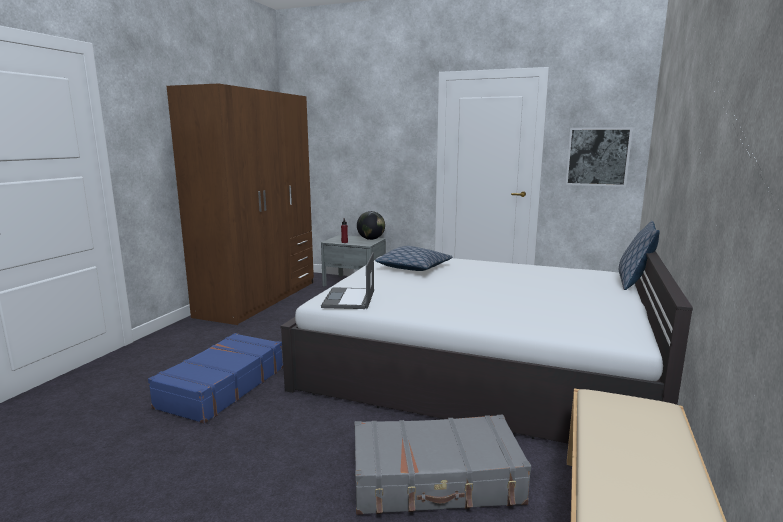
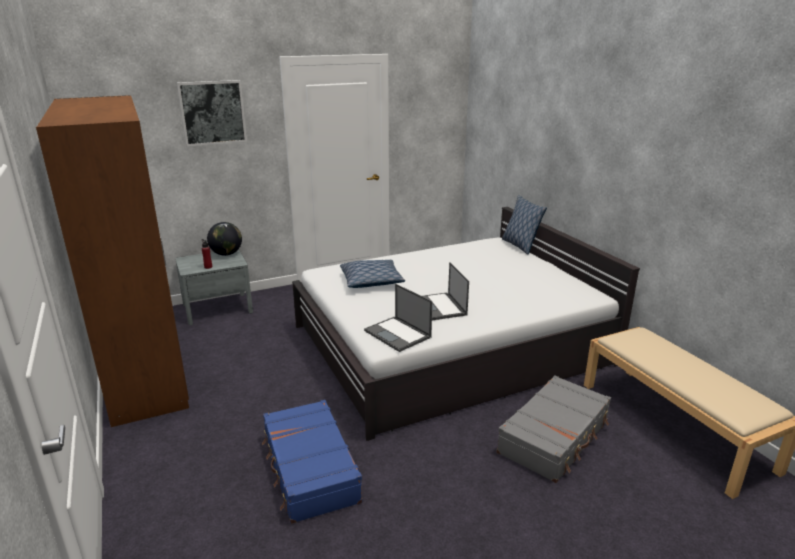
camera: 45 degrees left, 10 degrees up
(427, 296) = (440, 307): none -> laptop
(597, 156) = (431, 135): picture -> picture (212, 112)

